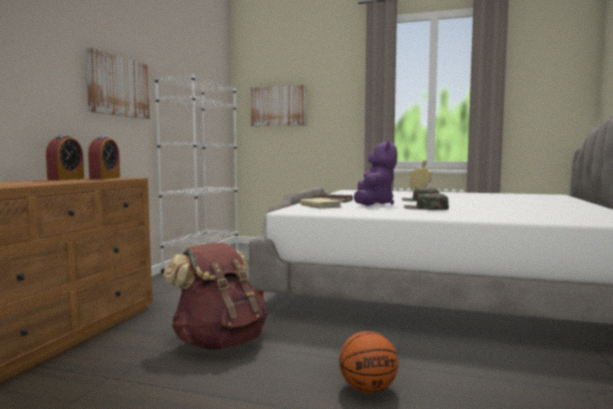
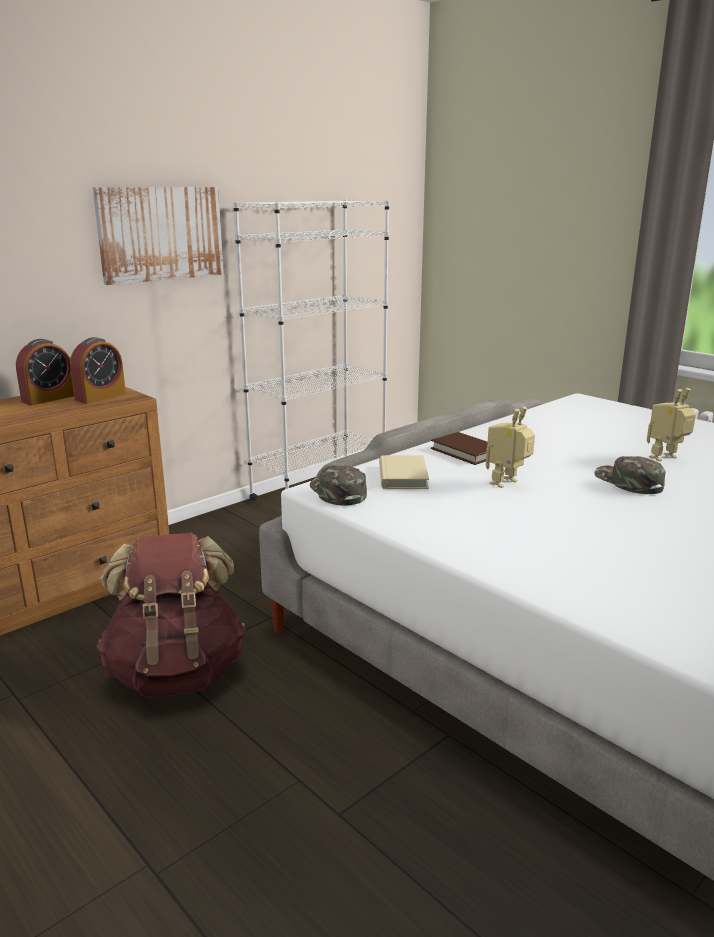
camera: 30 degrees right, 15 degrees up
(278, 106) = (494, 217): picture -> none
(368, 389) = (250, 846): basketball -> none
(373, 204) = (507, 484): purple plush toy -> toy robot
(425, 209) = (563, 529): green cap -> green cap (337, 492)

